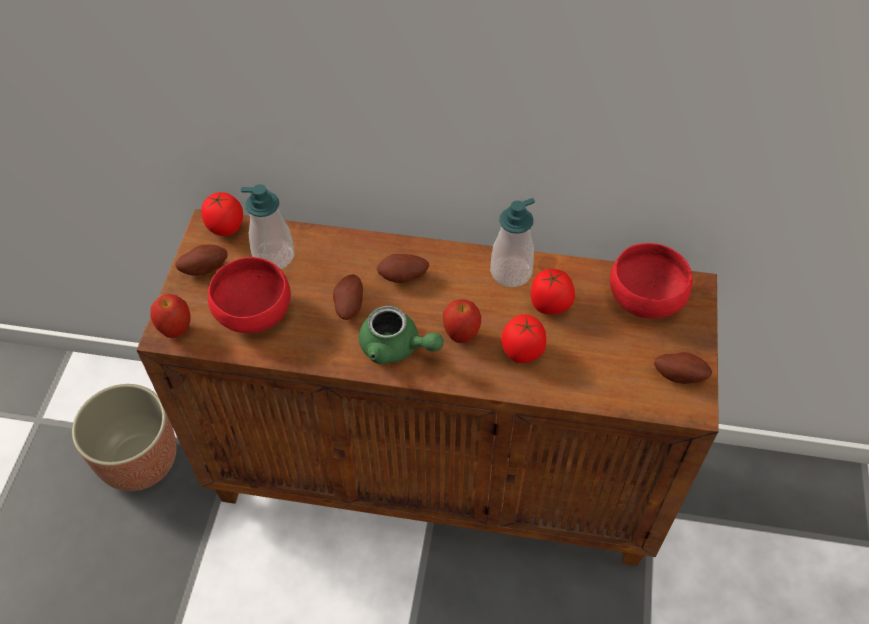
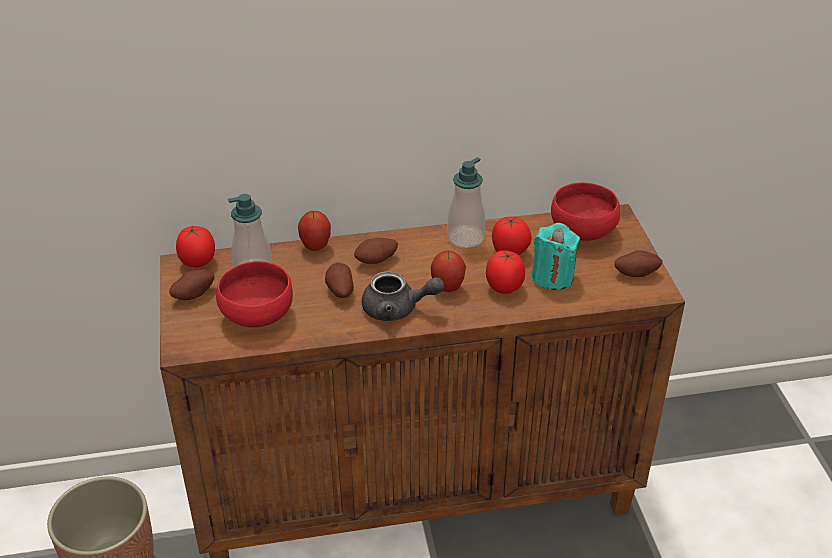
camera: 20 degrees left, 15 degrees down
(176, 330) = (191, 343): apple -> apple (316, 247)
(396, 347) = (397, 309): green teapot -> grey teapot
(582, 353) = (552, 277): none -> turquoise candle

